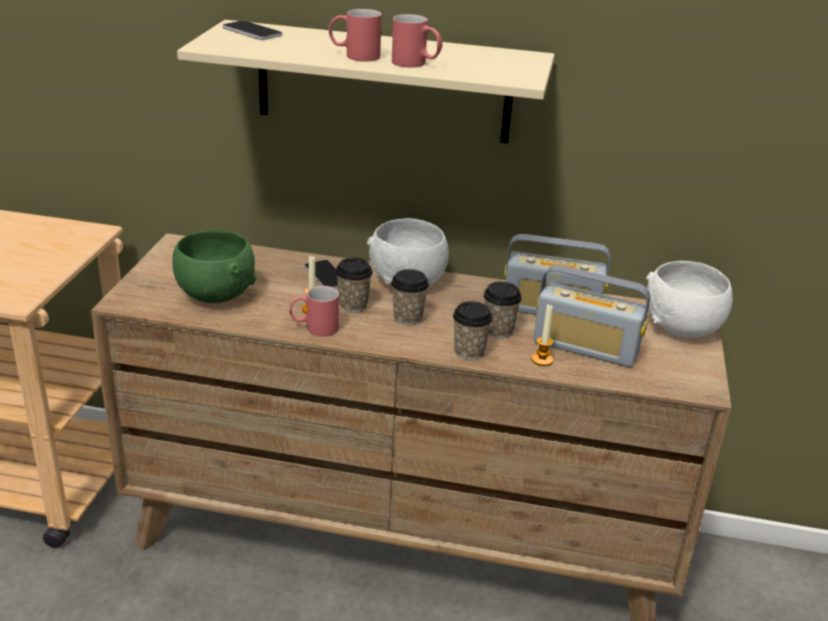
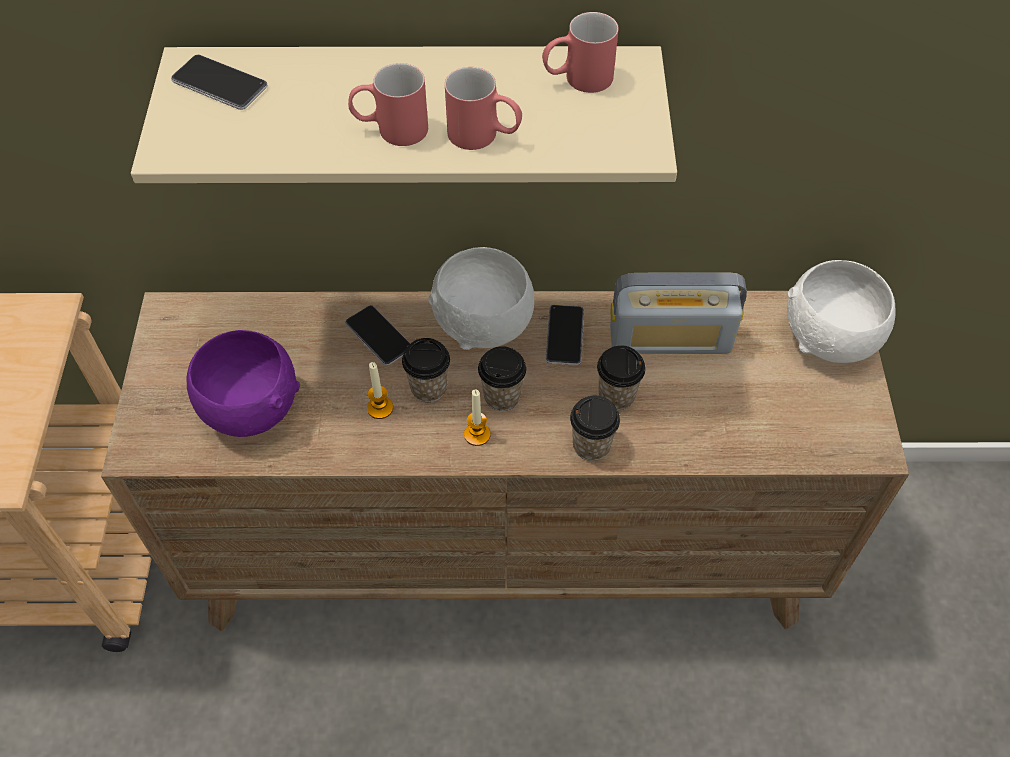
camera: 10 degrees left, 25 degrees up
(215, 294) = (250, 407): green bowl -> purple bowl
(314, 328) = (393, 445): red mug -> red mug (577, 79)
(468, 296) = (565, 335): none -> phone
(542, 360) = (680, 439): candle -> candle (477, 434)
(585, 348) = (725, 404): radio -> none

